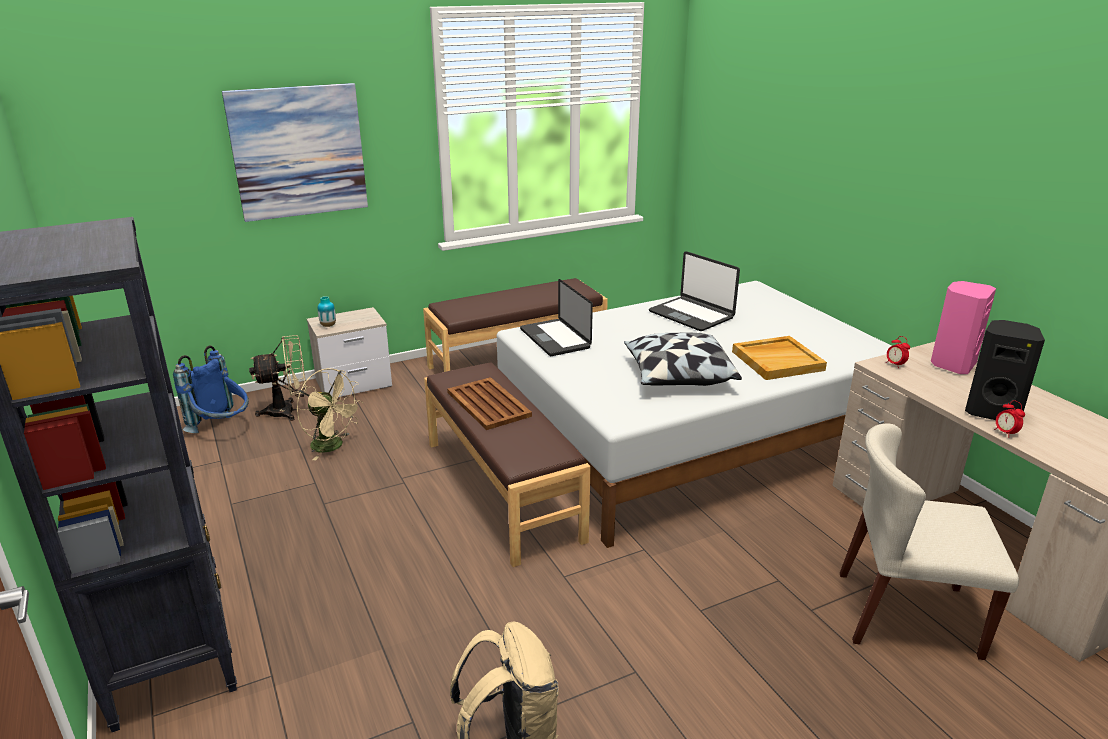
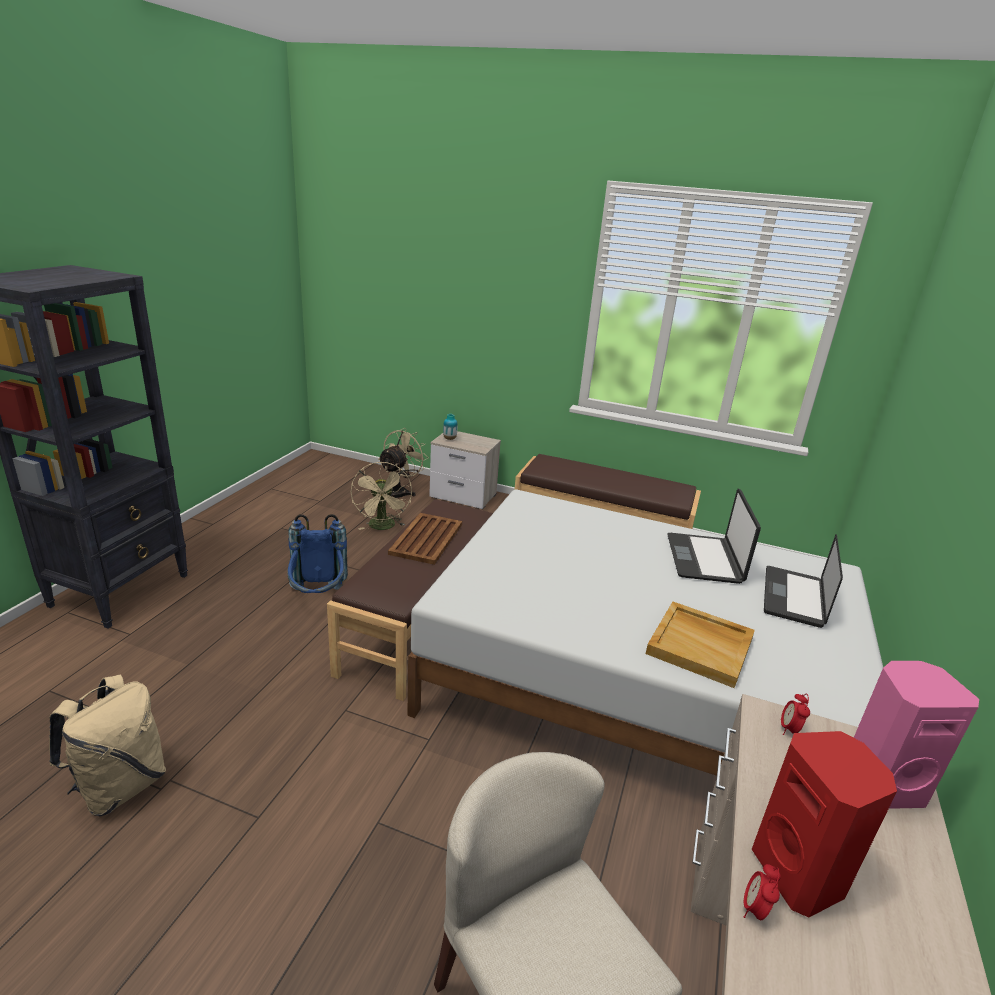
camera: 45 degrees right, 0 degrees up
(223, 430) = (351, 484): blue backpack -> blue backpack (318, 599)
(288, 411) = (400, 492): beige fan -> beige fan turned 90 degrees counterclockwise
(298, 152) = (469, 291): picture -> none
(555, 339) = (539, 515): laptop -> laptop (793, 597)
(678, 376) = (569, 598): pillow -> none
(992, 412) = (799, 873): black speaker -> red speaker

